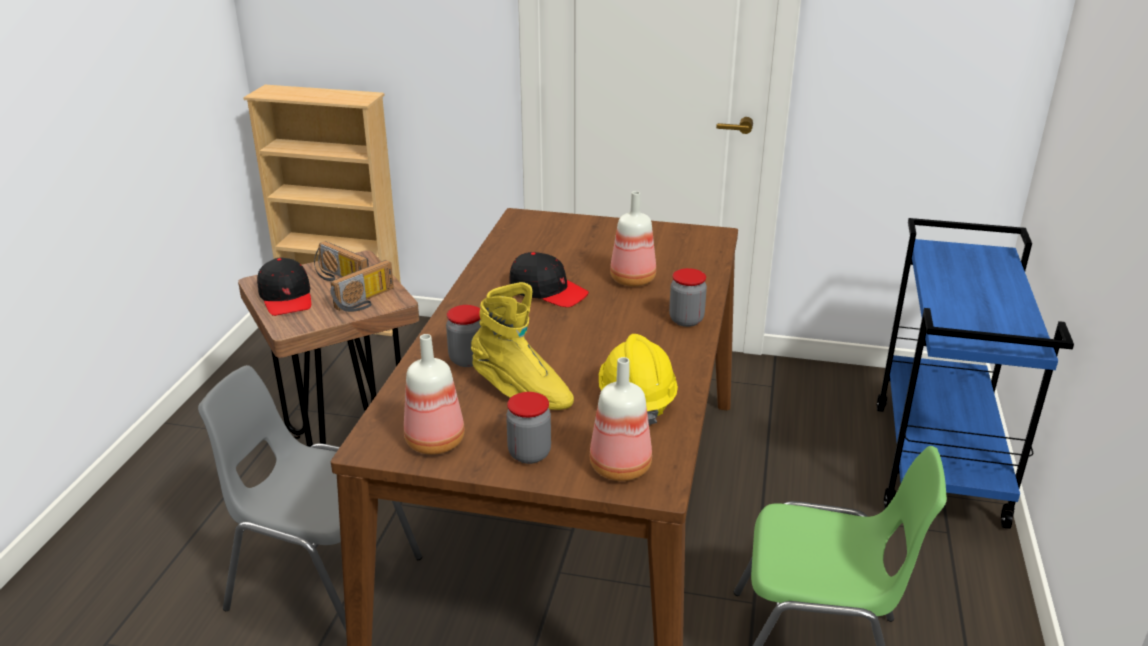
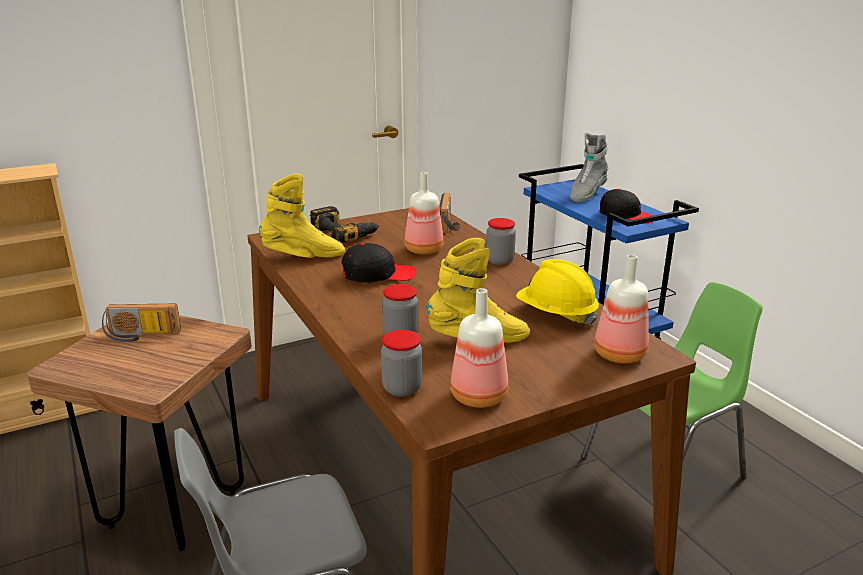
camera: 40 degrees left, 5 degrees down
(286, 297) = (110, 368): black cap -> black cap (626, 216)
(366, 301) = (199, 343): radio -> radio (450, 225)
(516, 248) = (303, 256): none -> yellow boot
(529, 454) = (553, 373): jar -> jar (402, 388)
(591, 234) = (345, 233): none -> power drill
(979, 274) = (586, 195): none -> grey boot

